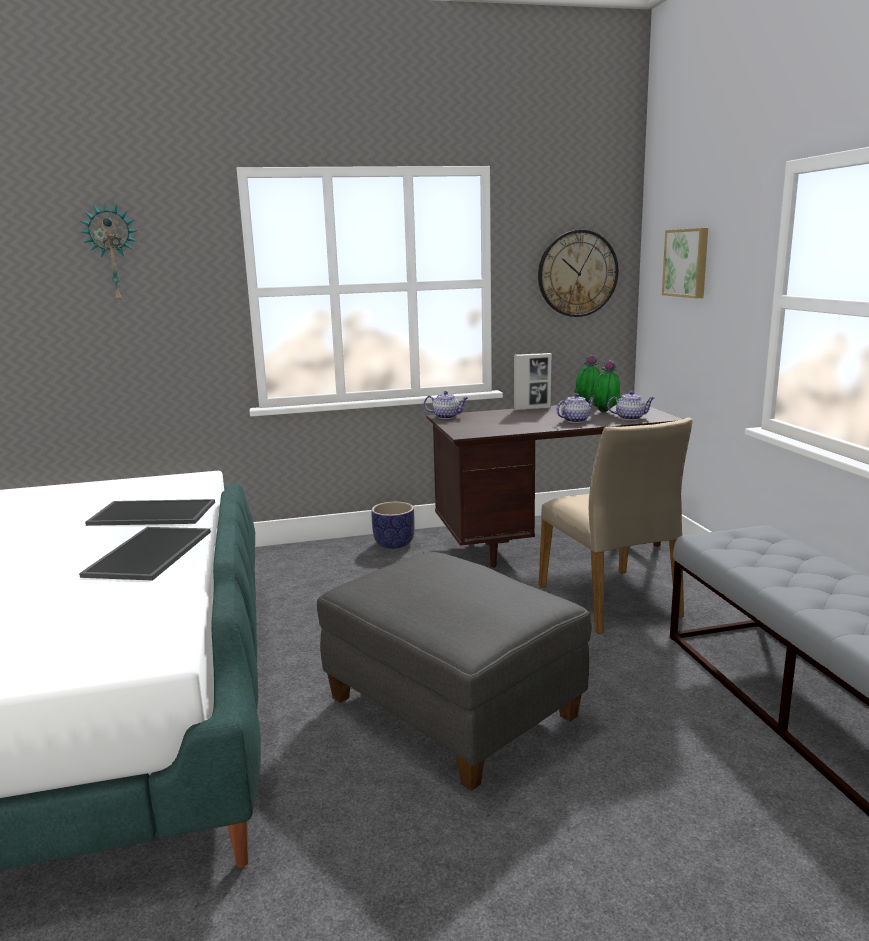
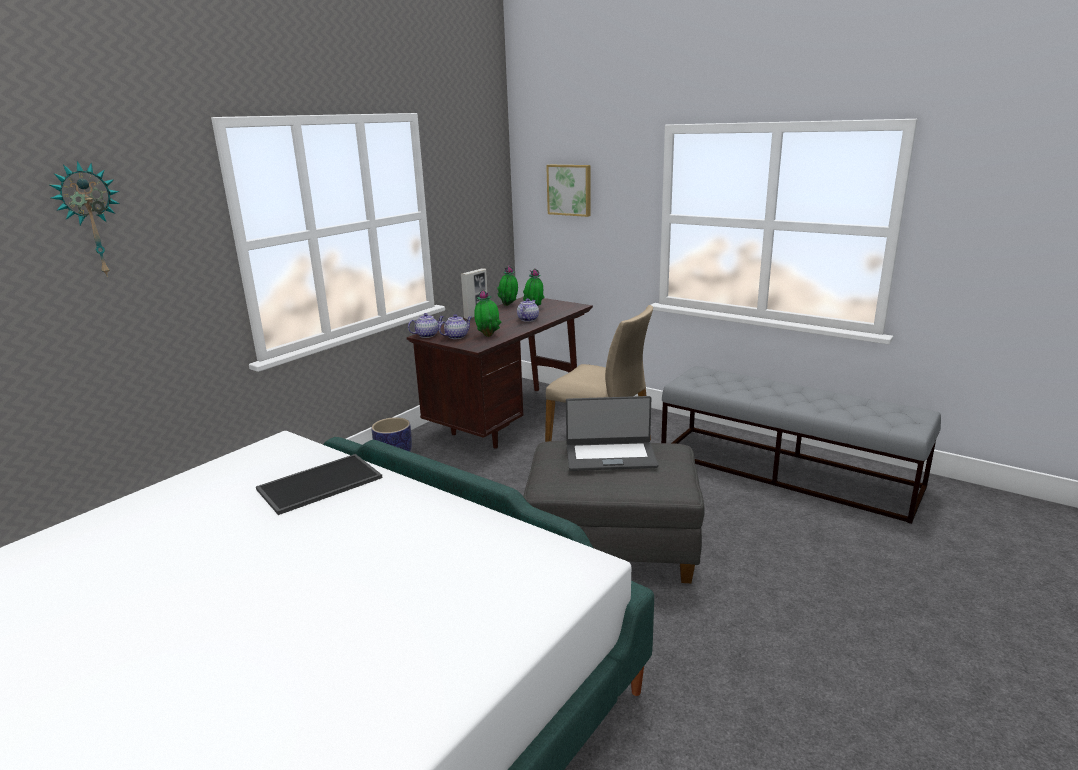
camera: 40 degrees left, 5 degrees up
(151, 554) = (406, 512): tray -> none
(454, 584) = (610, 456): none -> laptop
(499, 427) = (488, 335): none -> potted plant
(577, 273) = (478, 200): wall clock -> none
(630, 418) = (558, 310): teapot -> teapot (457, 336)

